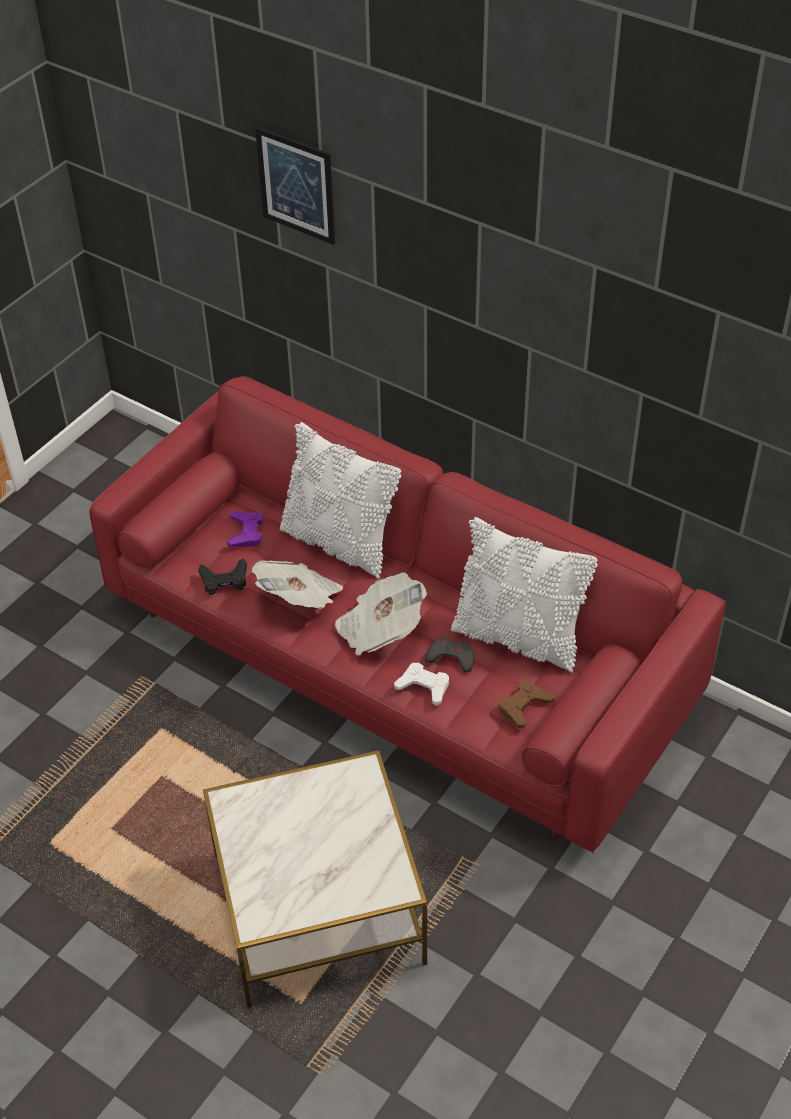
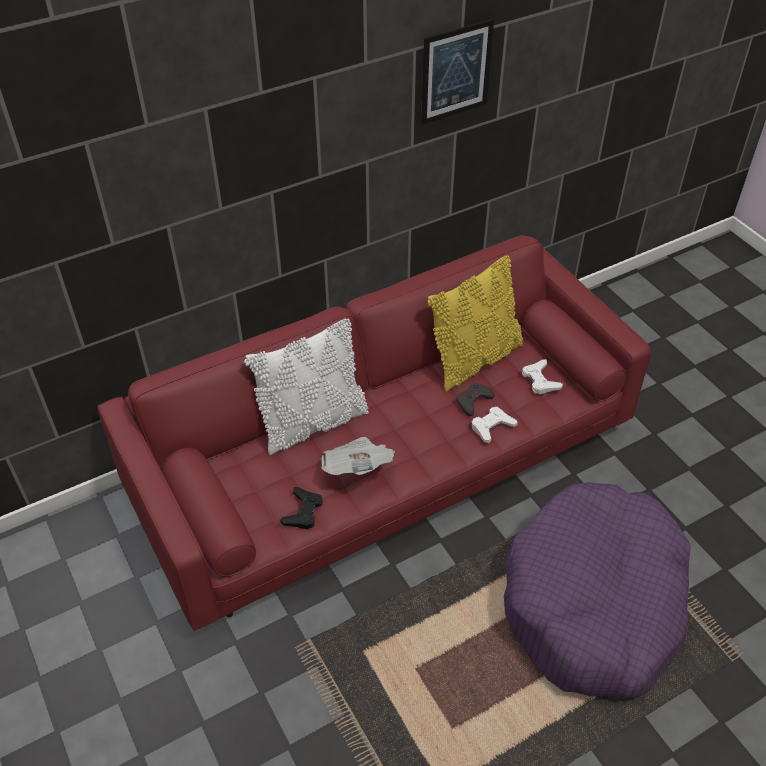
camera: 65 degrees left, 0 degrees up
(246, 532) = (258, 478): purple game controller -> none
(296, 185) = (127, 164): picture -> picture (456, 72)
(318, 907) = (594, 602): side table -> purple dog bed
(380, 629) = (421, 431): newspaper -> none
(518, 638) = (474, 360): white pillow -> yellow pillow
(524, 707) = (540, 380): brown game controller -> white game controller

